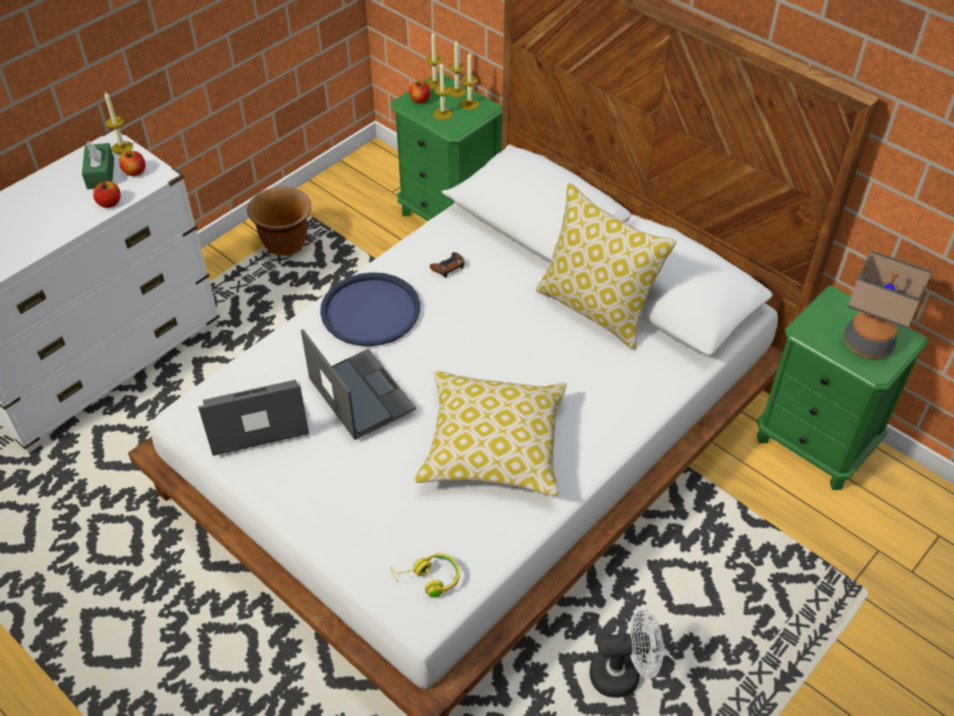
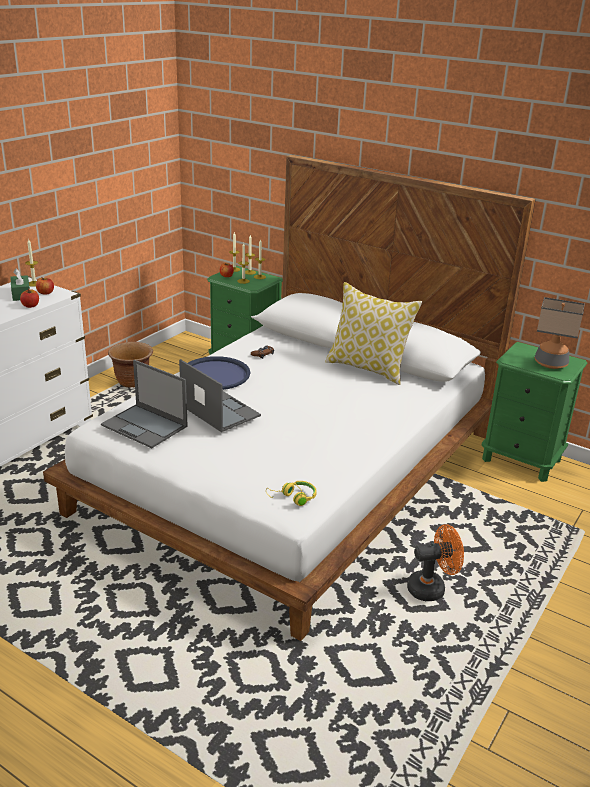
camera: 10 degrees left, 20 degrees down
(254, 419) = (145, 426): laptop -> laptop turned 120 degrees counterclockwise
(492, 446) = (319, 432): pillow -> none
(623, 673) = (432, 588): white fan -> orange fan

